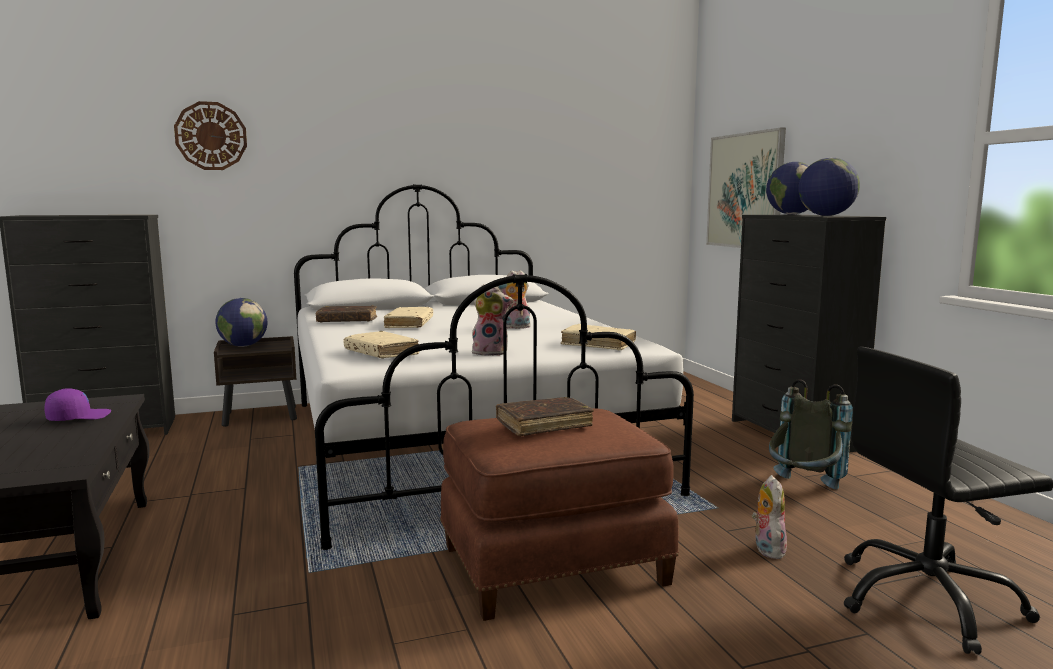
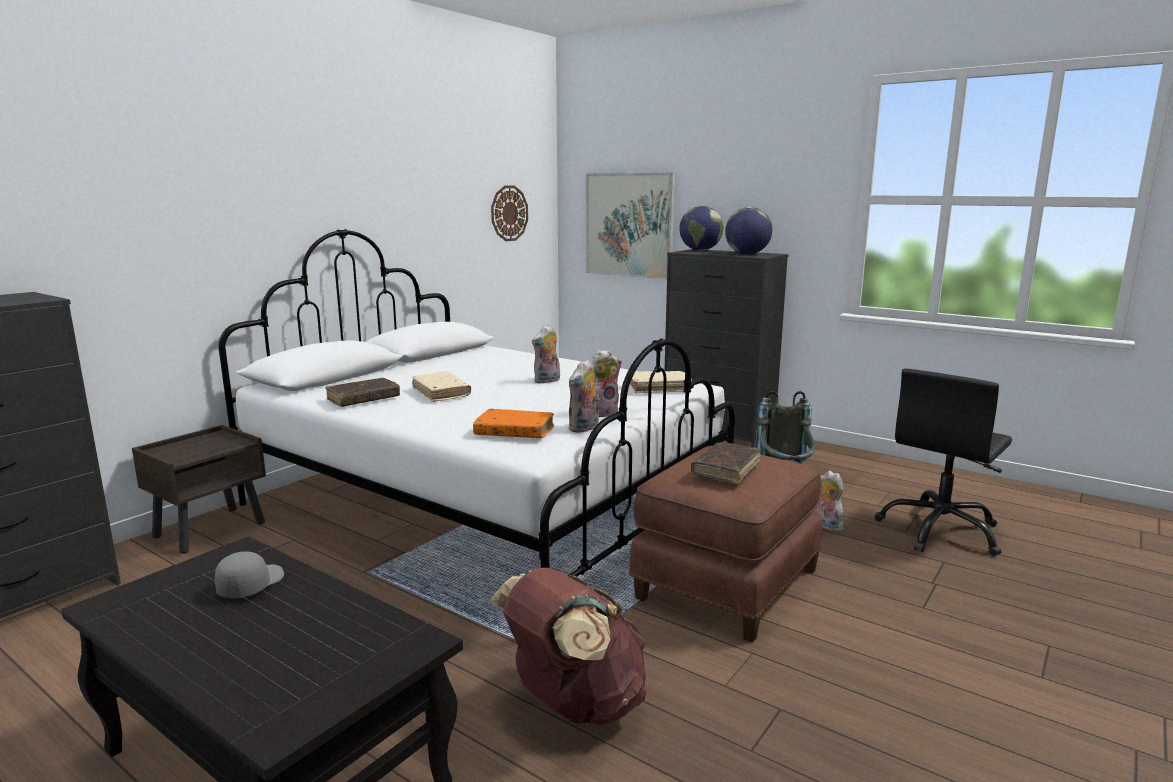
camera: 35 degrees left, 5 degrees up
(78, 417) = (250, 585): purple cap -> grey cap
(211, 136) = (93, 178): wall clock -> wall clock (509, 213)
(243, 346) = (179, 449): globe -> none
(260, 604) = (574, 704): none -> brown backpack
(381, 353) = (514, 432): beige book -> orange book
(441, 359) = (584, 428): none -> plush toy

